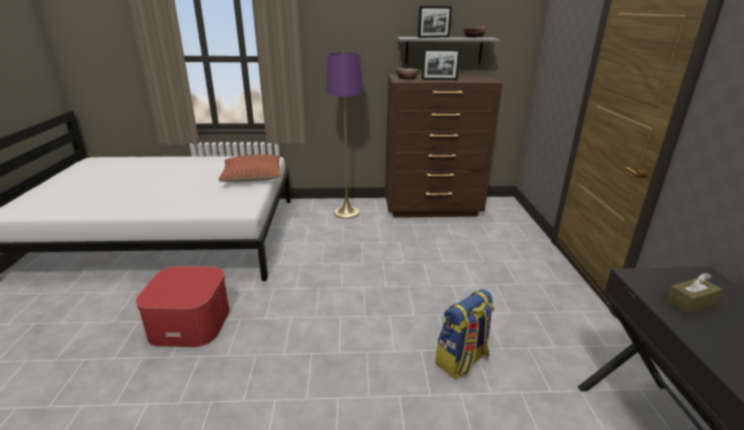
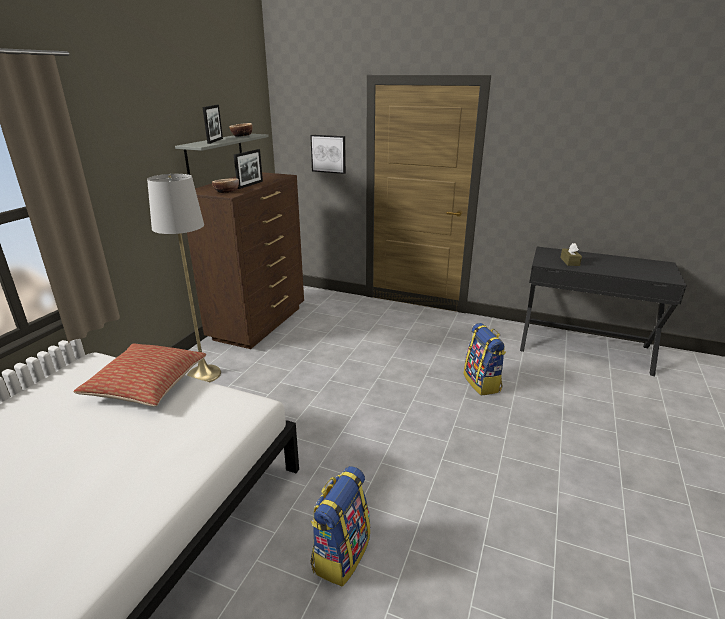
camera: 65 degrees left, 0 degrees up
(190, 322) = (340, 553): ottoman -> backpack
(346, 212) = (204, 374): purple floor lamp -> grey floor lamp
(564, 69) = (328, 154): none -> picture

